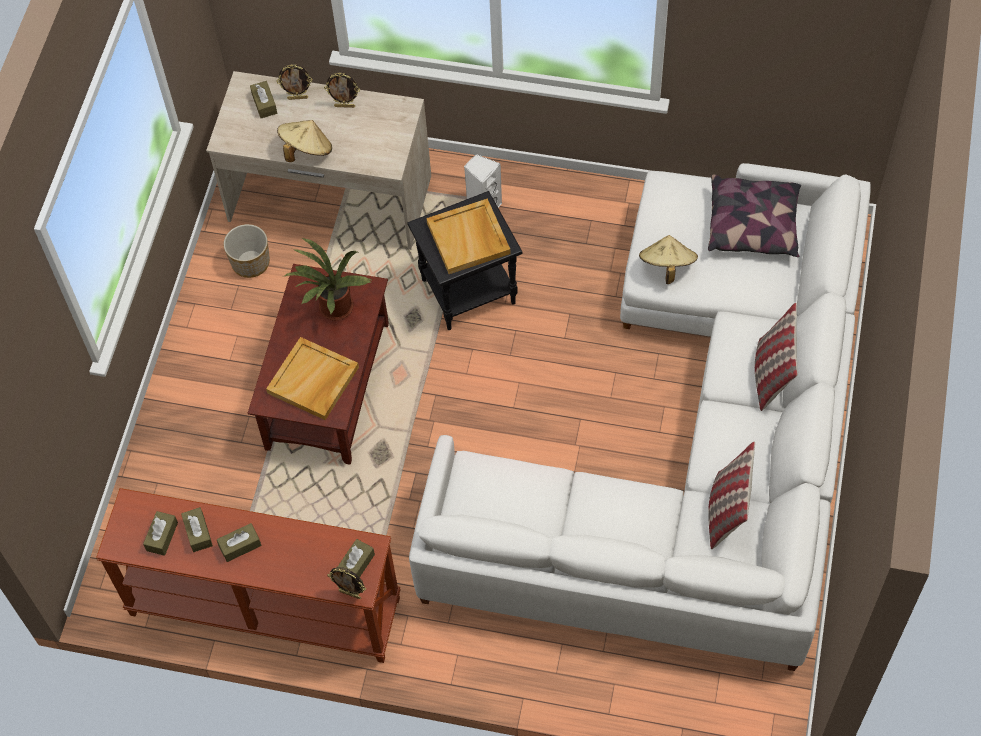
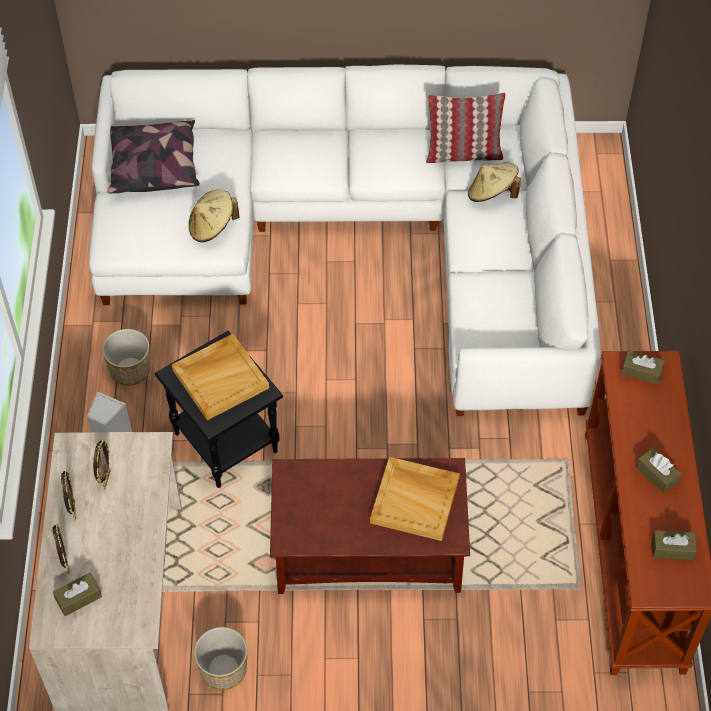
camera: 105 degrees left, 5 degrees down
(198, 533) = (656, 516): brown tissue box -> none
(306, 150) = (143, 535): beige hat -> beige hat (492, 194)
(334, 310) = (323, 500): potted plant -> none
(350, 594) = (672, 370): picture frame -> picture frame (106, 479)
(566, 226) = (130, 369): none -> planter
(771, 375) = (317, 139): pillow -> none

